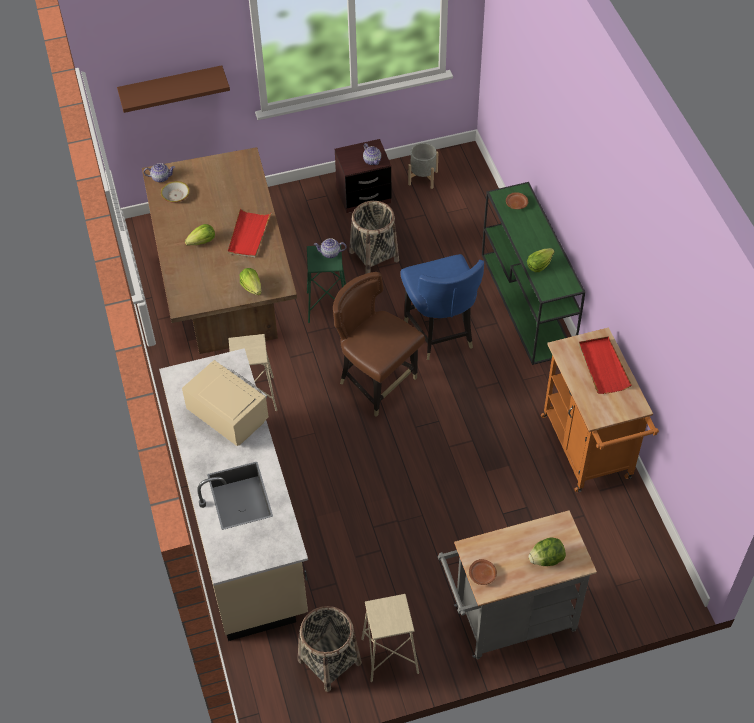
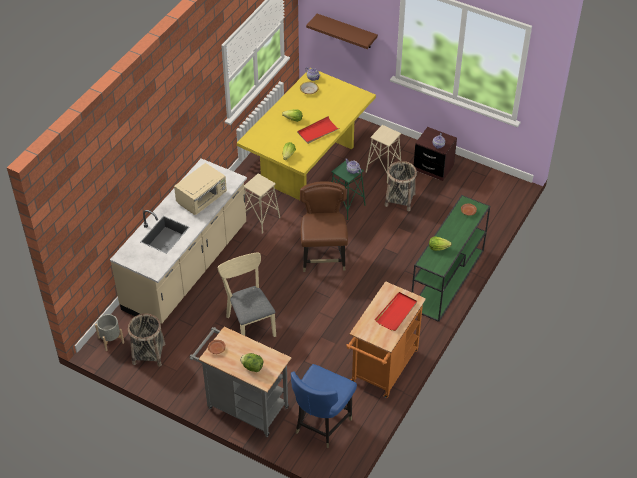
camera: 45 degrees right, 5 degrees down
(225, 292) = (307, 164): brown dining table -> yellow dining table
(228, 416) = (202, 199): beige microwave -> beige microwave turned 45 degrees clockwise
(390, 656) = (175, 374): beige stool -> beige stool (383, 170)
(393, 523) = (249, 322): none -> beige chair
(422, 178) = (476, 181): grey planter -> grey planter (111, 340)
(440, 333) = (384, 259): blue chair -> blue chair (321, 424)

